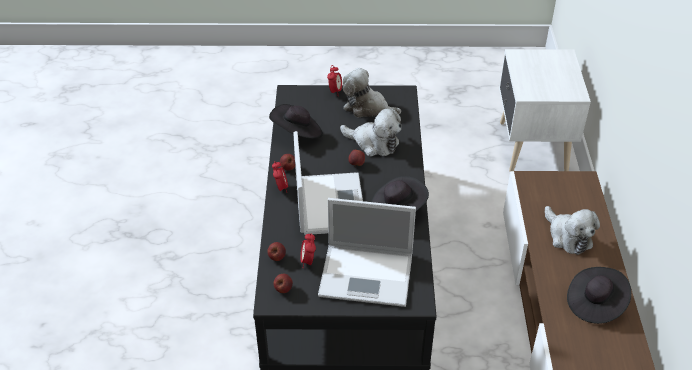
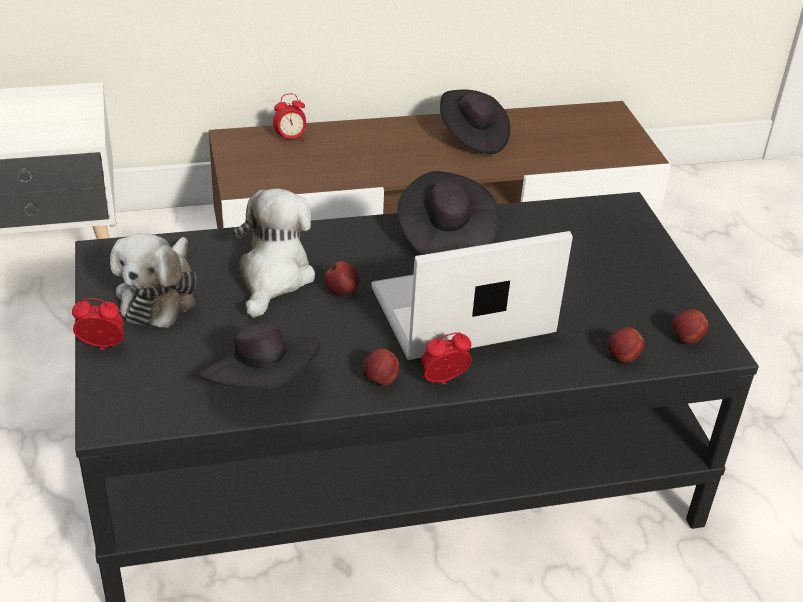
camera: 105 degrees left, 5 degrees down
(308, 261) = (610, 320): alarm clock -> alarm clock (290, 139)
(368, 275) = (602, 254): laptop -> none
(568, 236) = (357, 154): plush toy -> none

